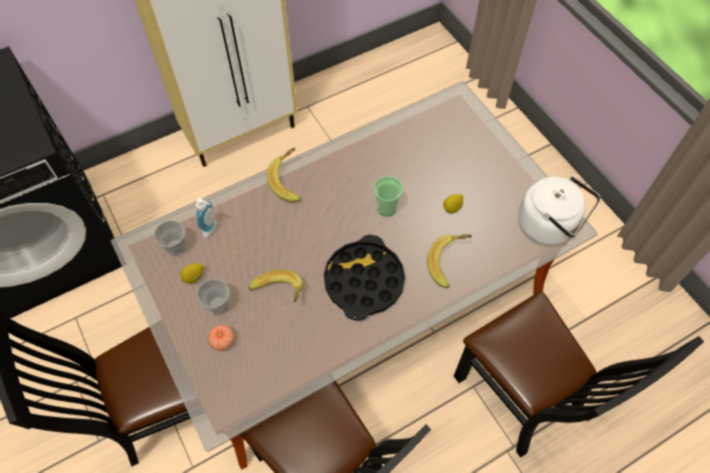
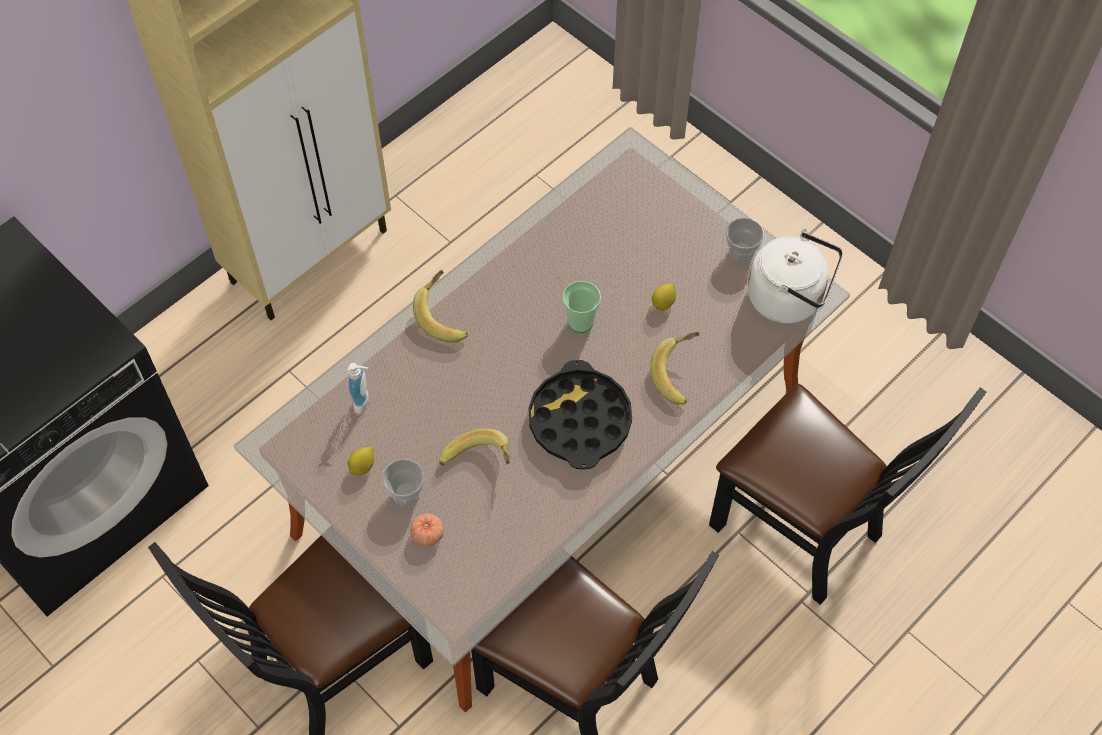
camera: 15 degrees left, 0 degrees up
(175, 247) = (324, 434): cup -> cup (741, 252)

